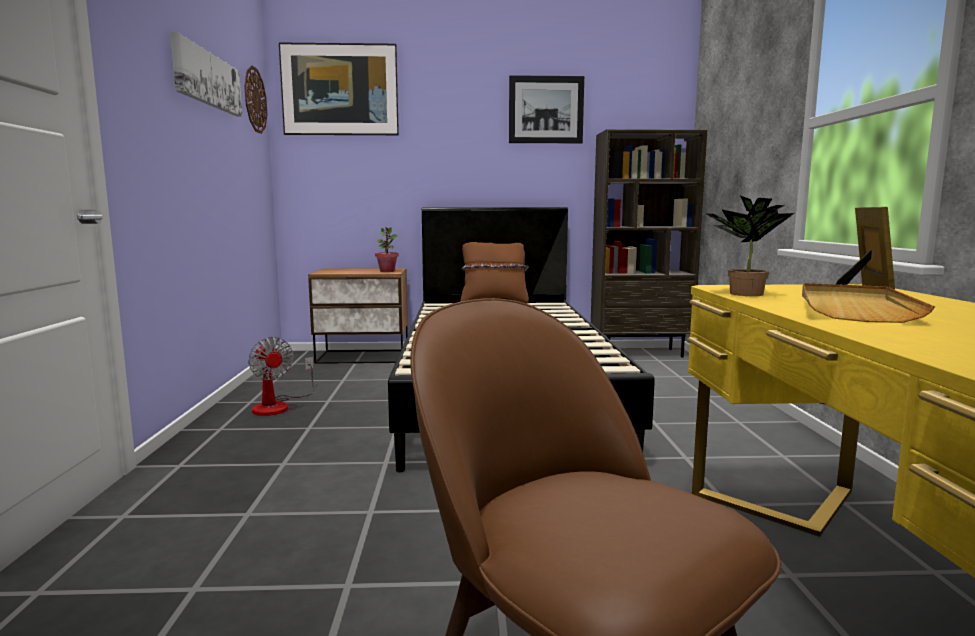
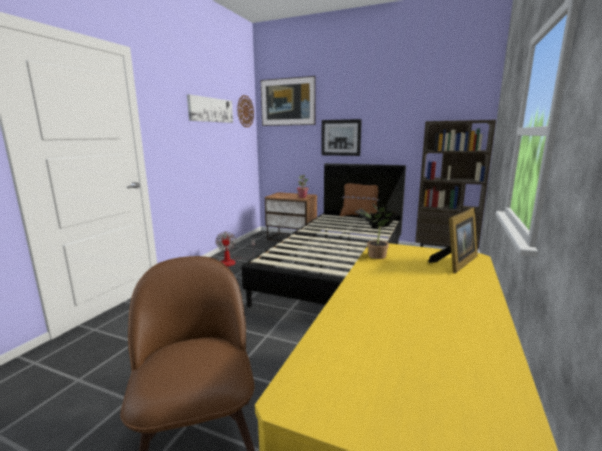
camera: 25 degrees right, 5 degrees up
(546, 110) = (396, 107): picture -> picture (341, 137)
(853, 308) = (400, 280): beige tray -> none

